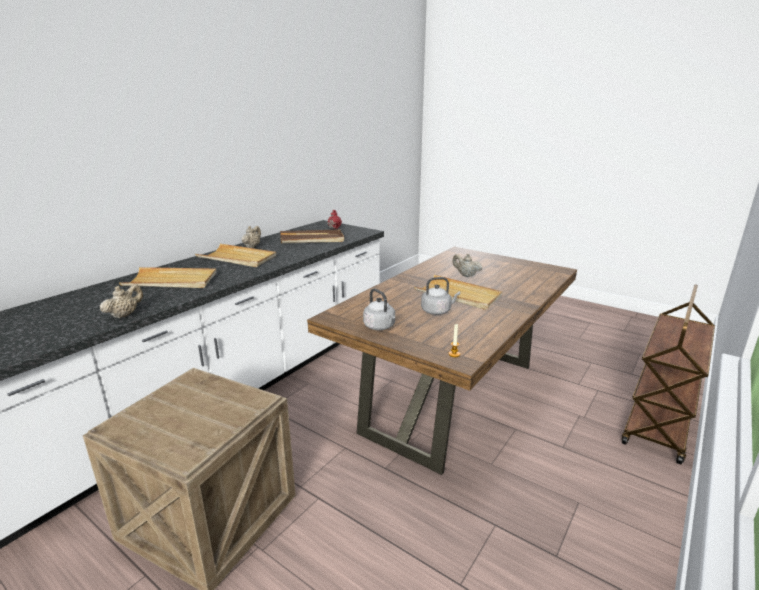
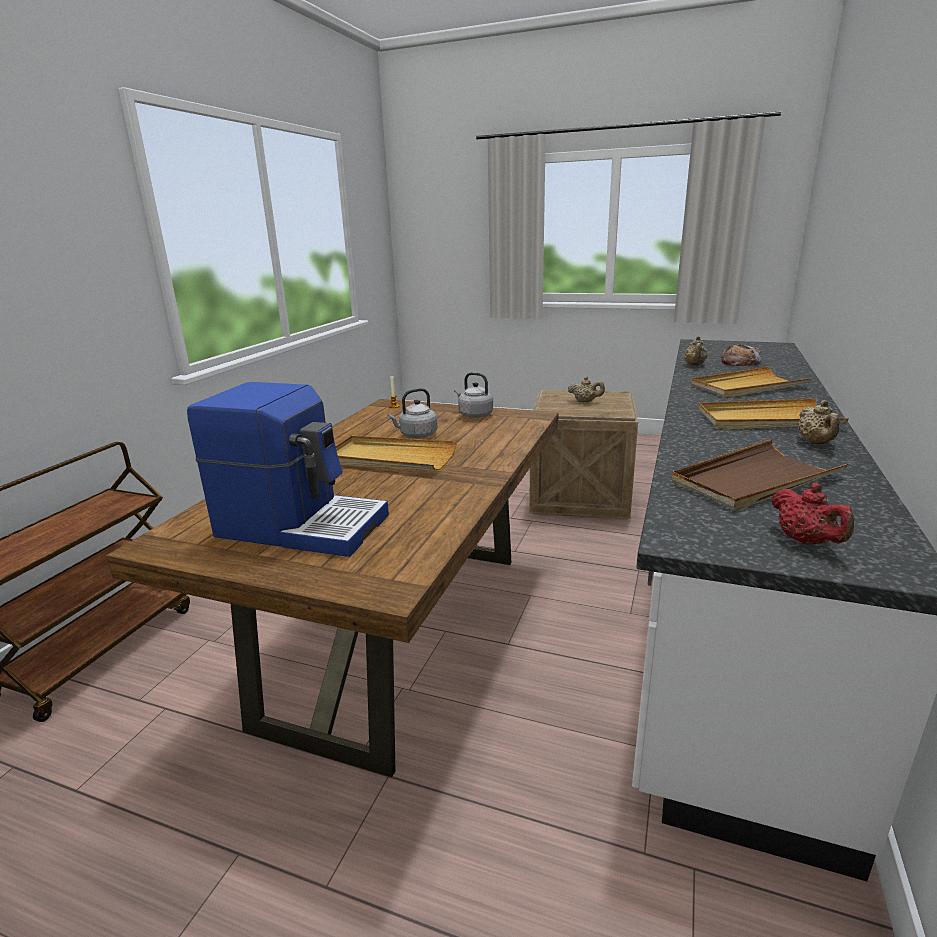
camera: 165 degrees right, 0 degrees up
(77, 312) = (740, 362): none -> bread
(466, 275) = (375, 497): beige teapot -> beige teapot (585, 402)
(498, 269) = (302, 525): none -> coffee machine

